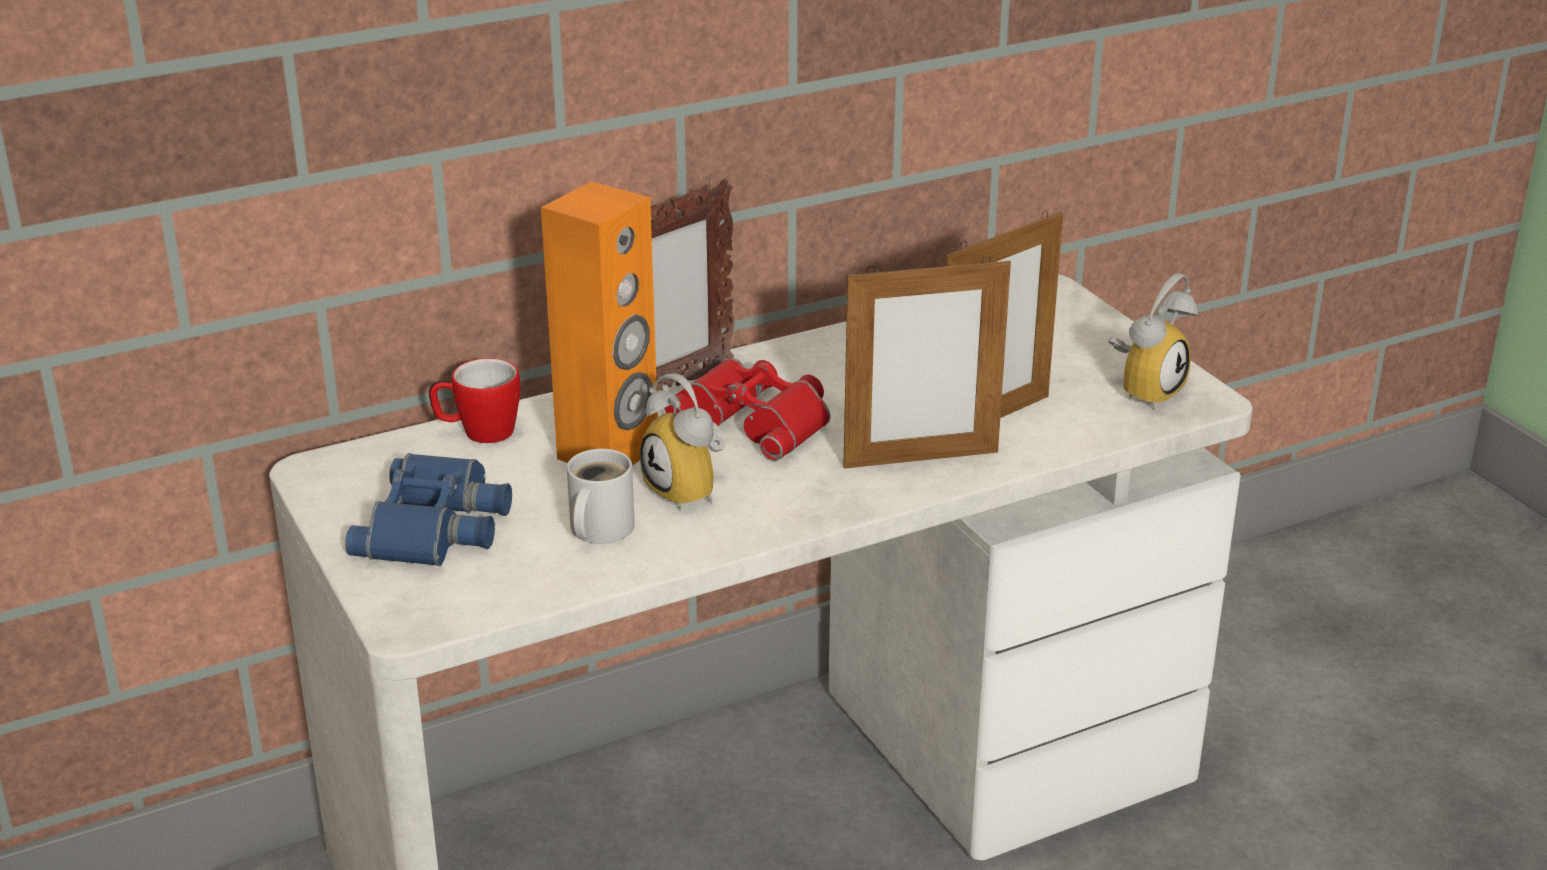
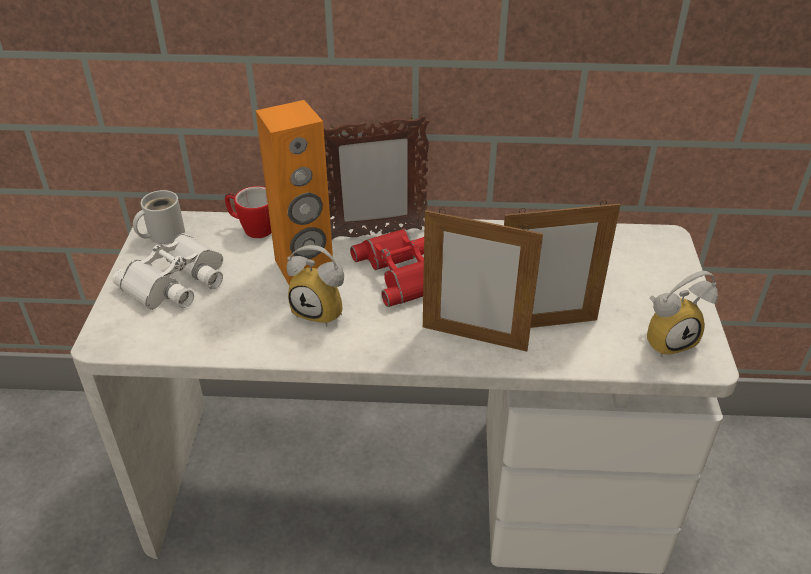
camera: 30 degrees right, 10 degrees up
(437, 525) = (177, 281): blue binoculars -> white binoculars
(597, 529) = (250, 317): white mug -> white mug (162, 234)
(691, 492) = (323, 310): alarm clock -> alarm clock turned 60 degrees counterclockwise

